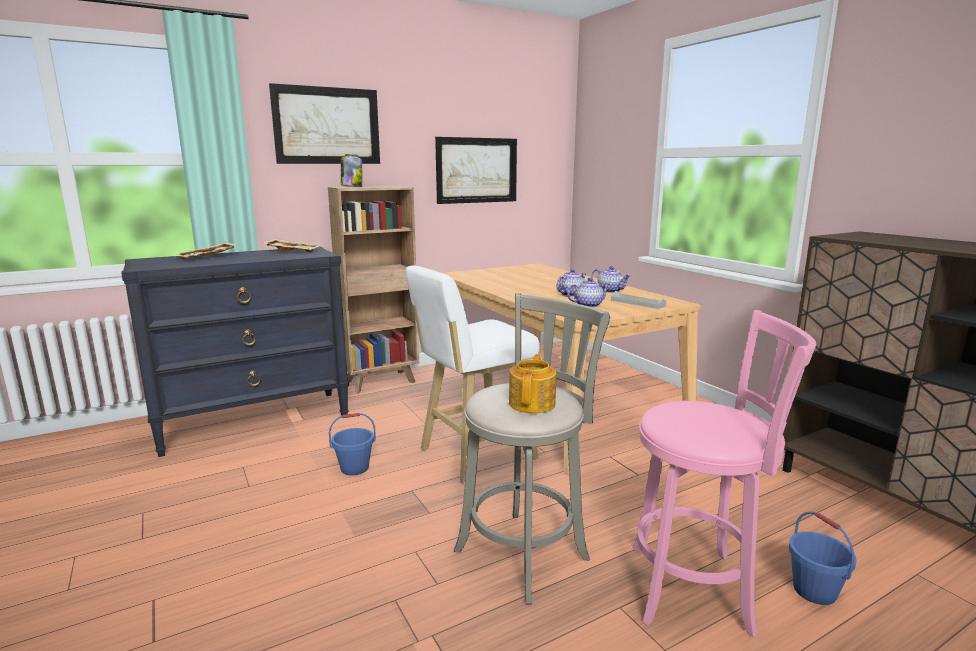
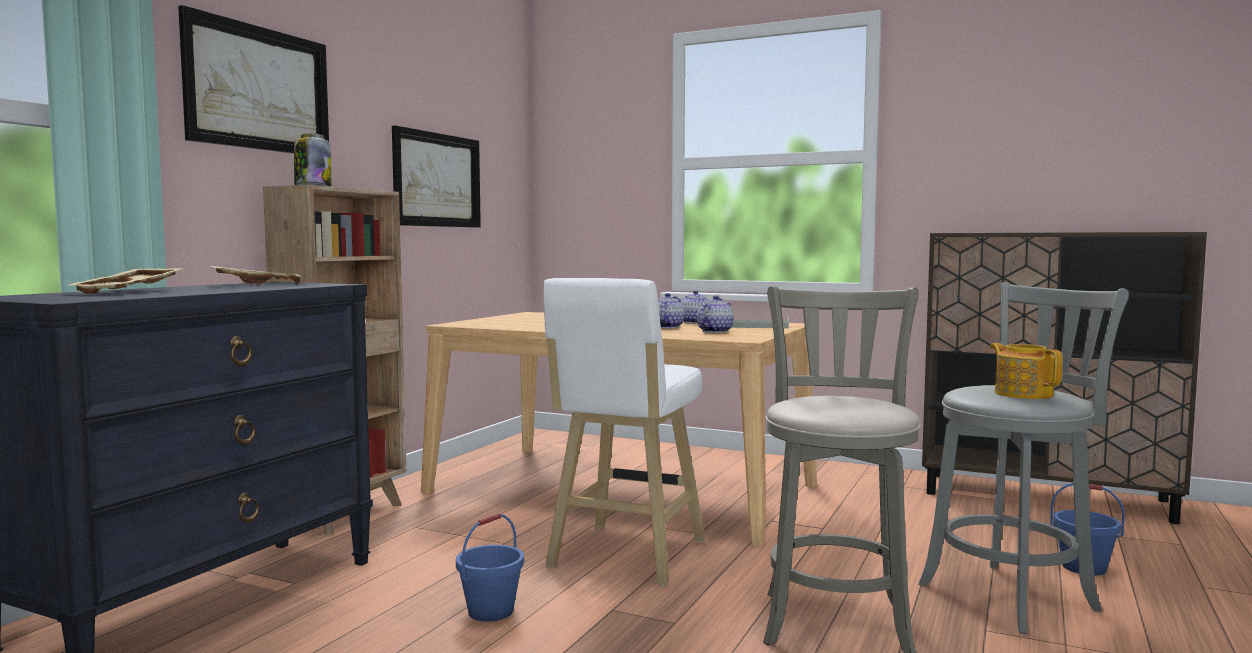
camera: 35 degrees left, 10 degrees down
(533, 403) = (863, 404): teapot -> teapot (1023, 394)
(696, 588) = (1013, 595): pink stool -> grey stool

